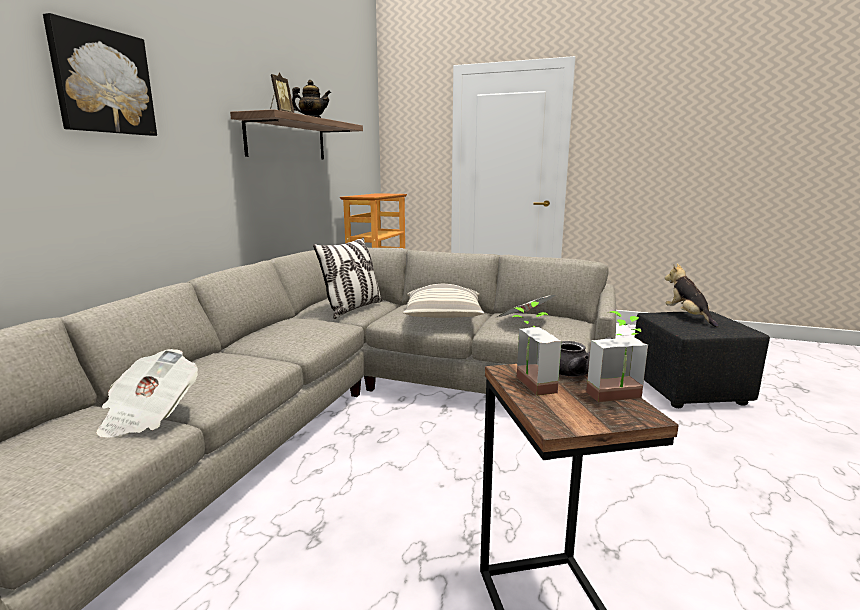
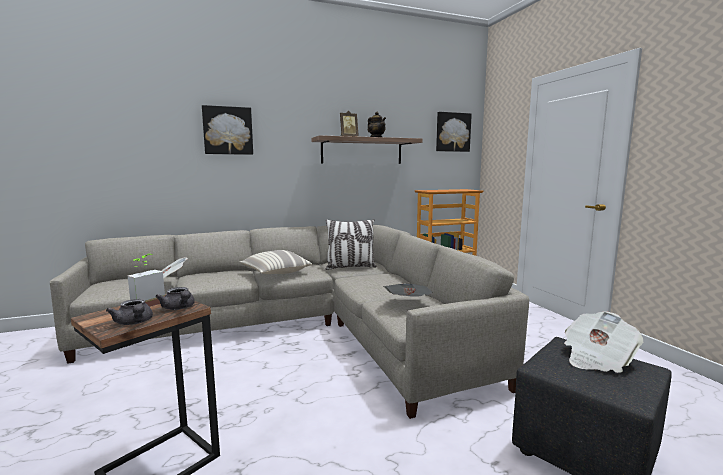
camera: 50 degrees right, 5 degrees down
(360, 119) = (452, 132): none -> picture
(443, 317) = (374, 285): pillow -> pillow (275, 273)
(619, 399) = (134, 322): potted plant -> grey teapot
(688, 317) = (596, 358): plush toy -> newspaper

